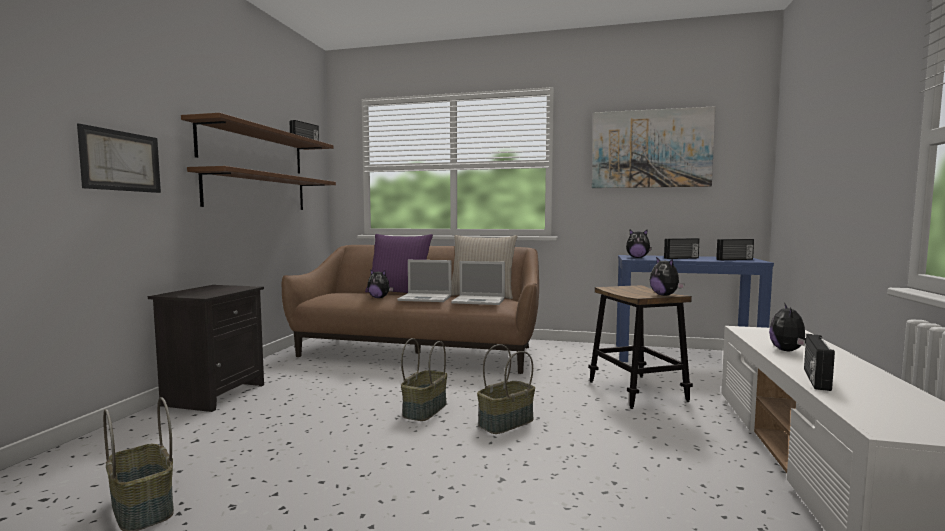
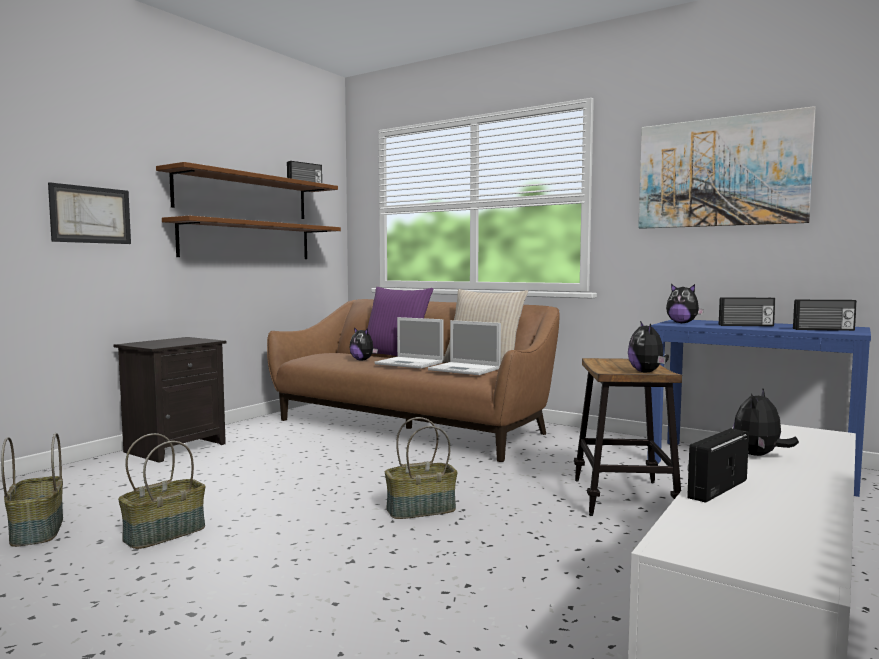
camera: 20 degrees right, 0 degrees up
(424, 409) = (350, 485): basket -> basket (165, 533)

